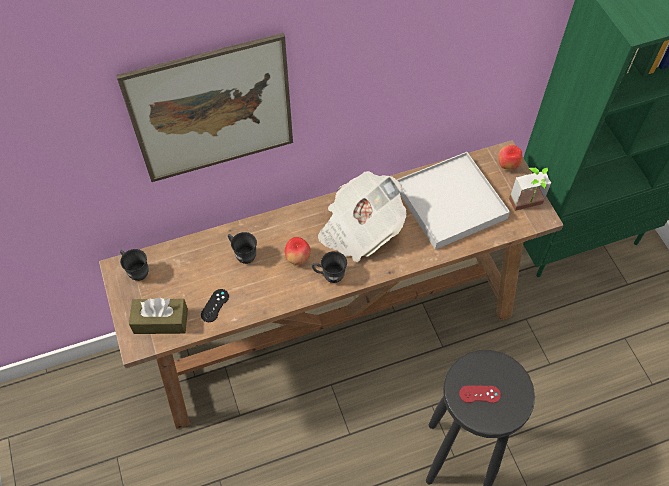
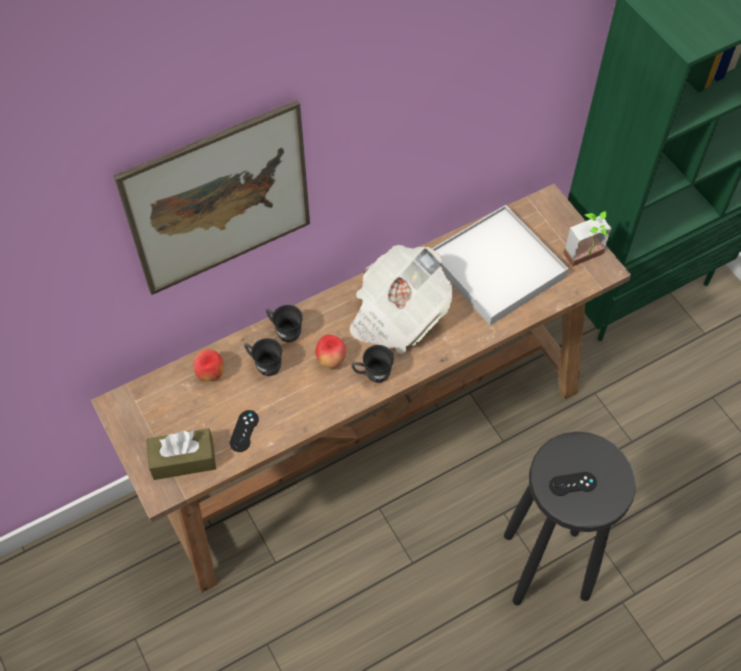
camera: 10 degrees left, 0 degrees up
(136, 271) = (139, 404): grey mug -> grey mug (284, 332)
(479, 394) = (572, 484): red game controller -> black game controller
(507, 165) = (554, 214): apple -> apple (210, 374)

